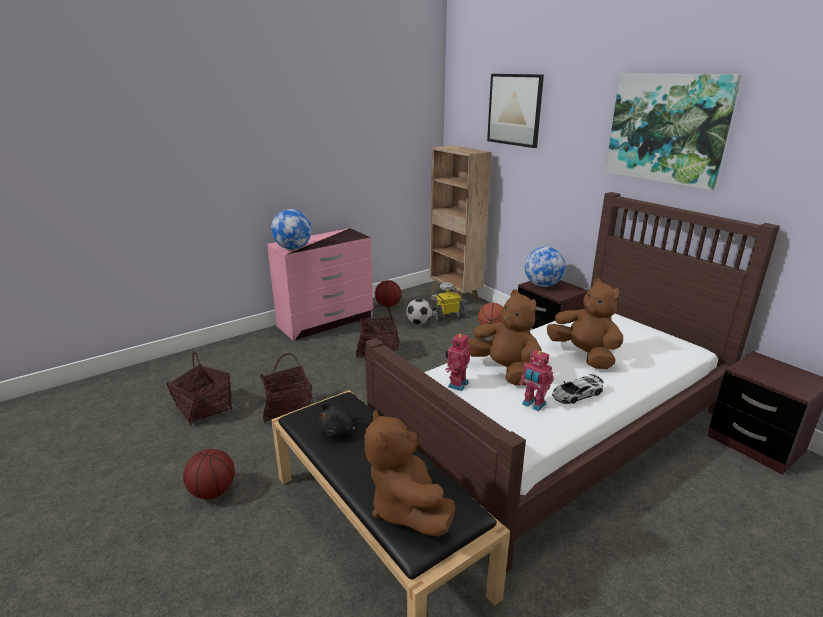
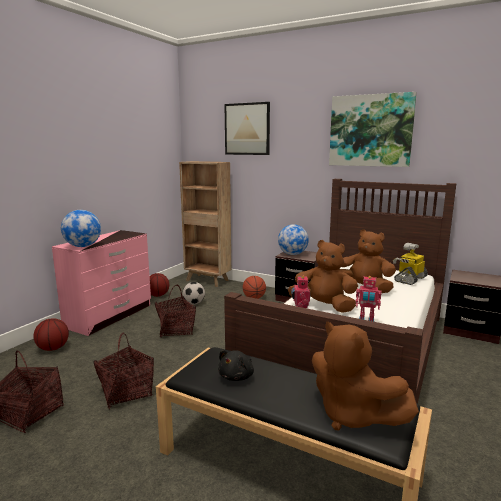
camera: 25 degrees left, 10 degrees down
(212, 491) = (95, 487): basketball -> basketball (53, 348)
(447, 316) = (213, 295): toy robot -> toy robot (409, 279)
(576, 394) = (385, 310): toy car -> none

